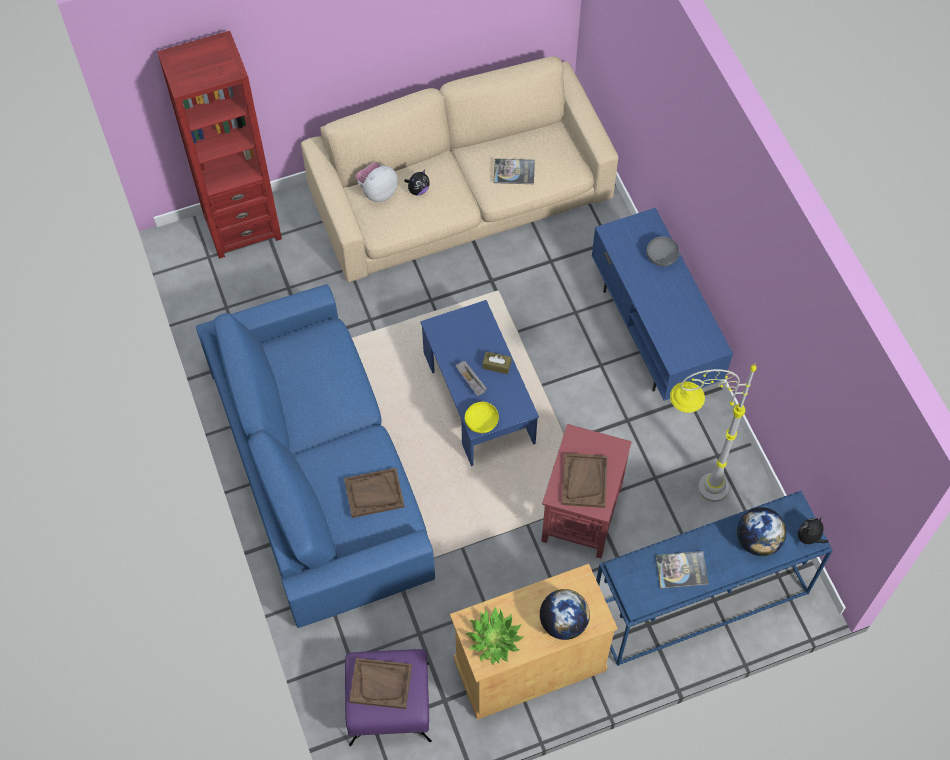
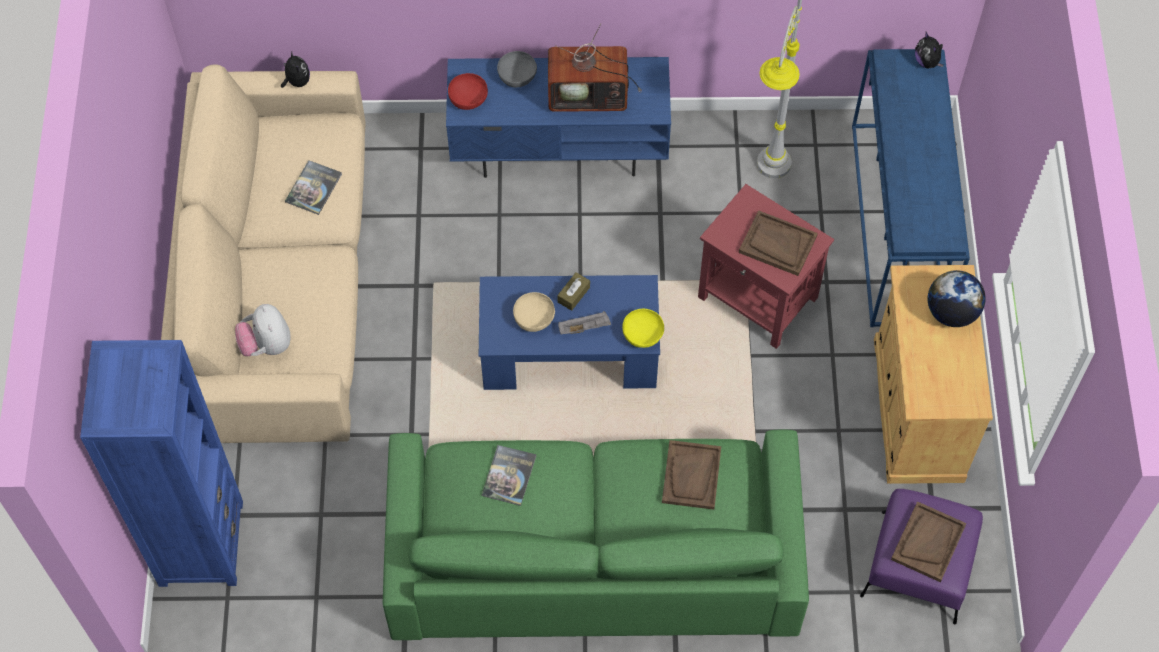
camera: 70 degrees left, 0 degrees up
(242, 227) = (201, 543): red bookcase -> blue bookcase
(319, 468) = (593, 553): blue sofa -> green sofa
(418, 190) = (287, 298): plush toy -> plush toy (297, 81)
(465, 346) = (534, 318): none -> beige bowl
(494, 639) = (950, 384): potted plant -> none
(625, 232) = (468, 98): none -> red bowl
(670, 311) = (590, 94): none -> television
(681, 570) = (925, 185): book -> book (509, 475)
(757, 540) = (915, 106): globe -> none

